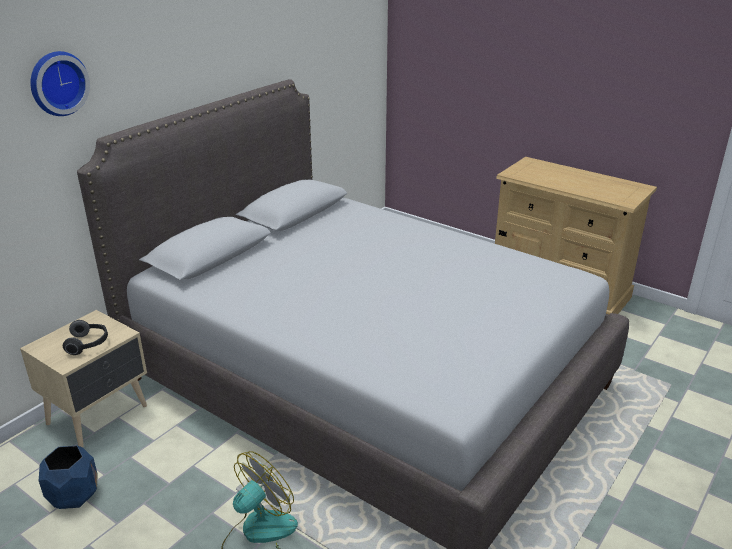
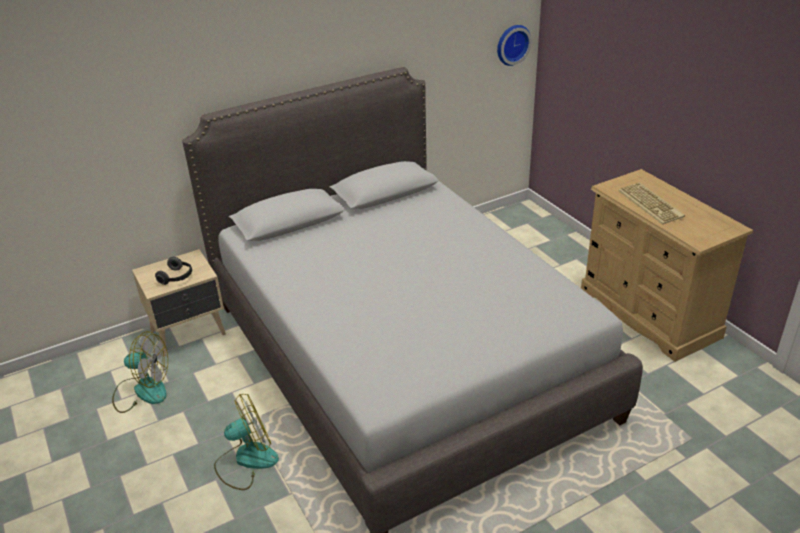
camera: 25 degrees right, 5 degrees up
(57, 83) = (171, 69): wall clock -> wall clock (512, 44)
(74, 495) = (142, 390): blue planter -> fan
(560, 180) = (651, 204): none -> keyboard

